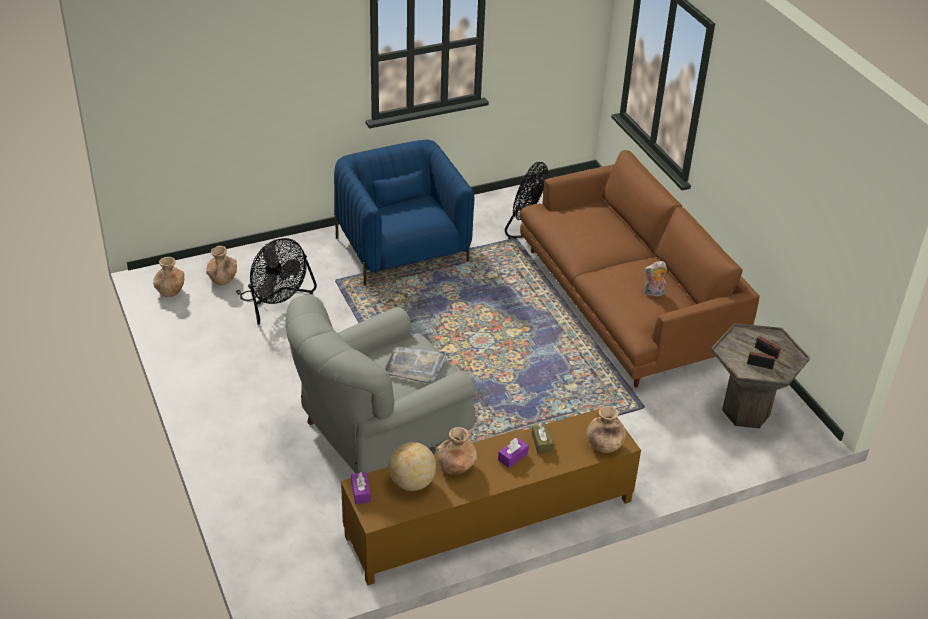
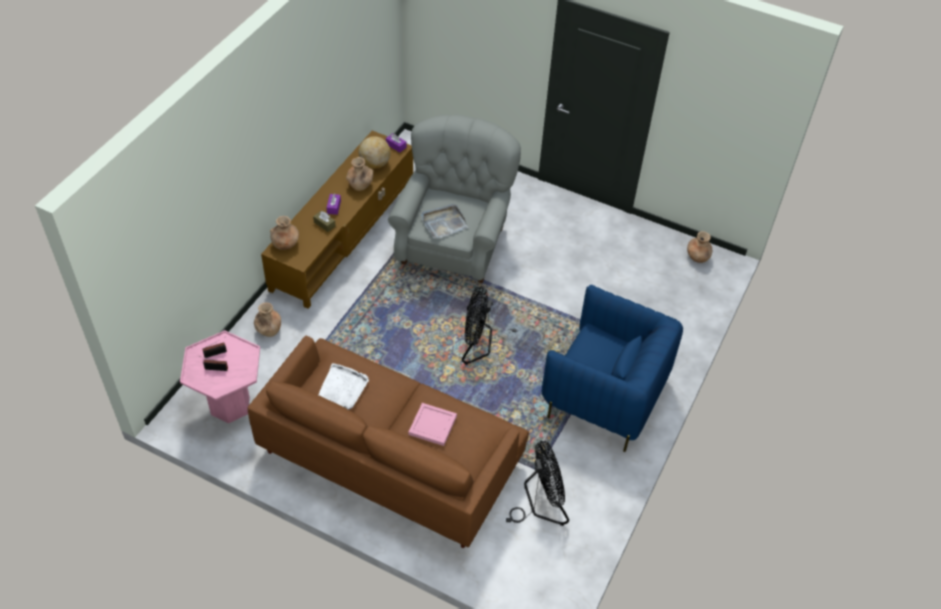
camera: 140 degrees right, 10 degrees up
(222, 279) = (681, 286): brown vase -> brown vase (268, 329)
(274, 303) = (626, 290): black fan -> black fan (481, 339)
(598, 235) = (433, 425): none -> pink tray
(653, 293) = (342, 389): plush toy -> white tray
(746, 412) = (230, 406): grey side table -> pink side table

